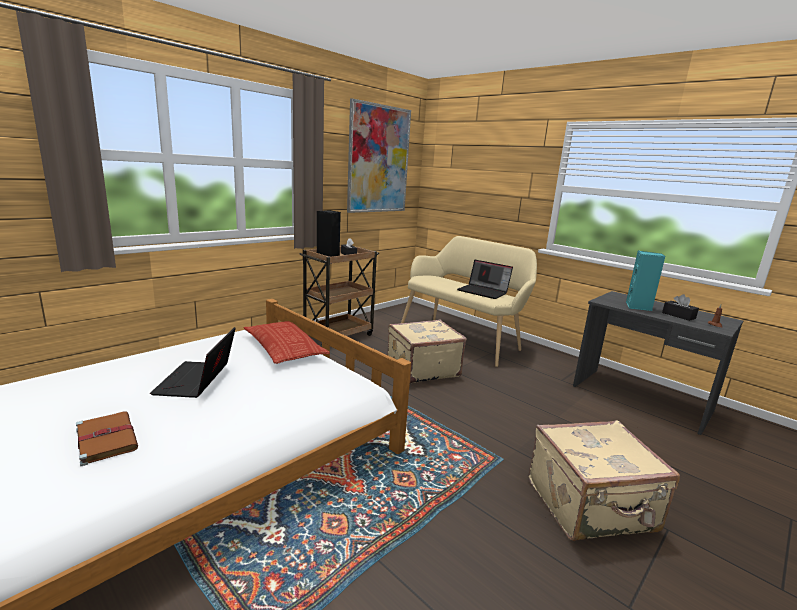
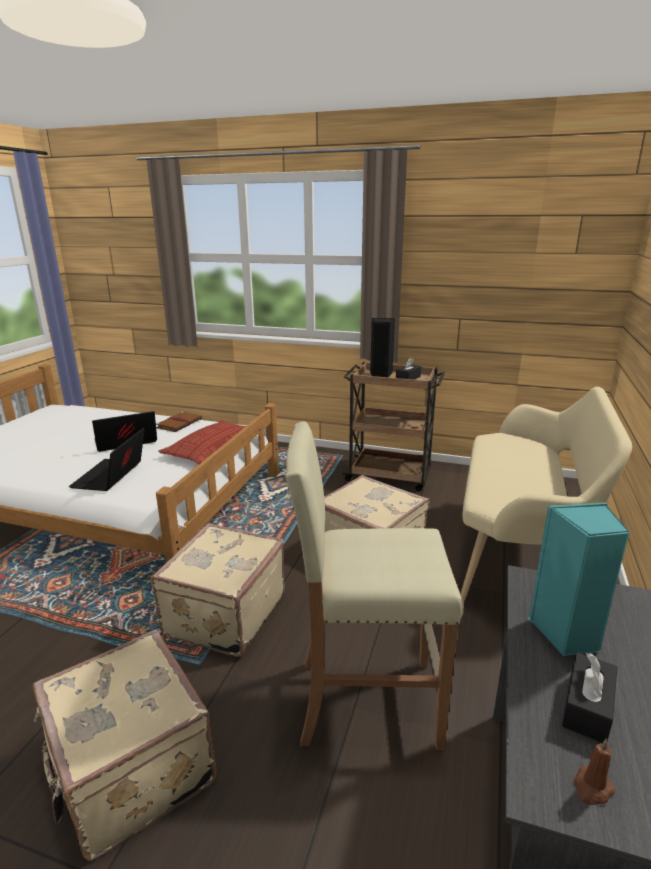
camera: 65 degrees right, 5 degrees up
(106, 438) = (37, 450): brown book -> brown book (179, 423)
(378, 159) = (524, 248): picture -> none
(453, 438) = (223, 614): none -> beige suitcase
(483, 292) = (515, 487): laptop -> laptop (111, 476)
(555, 412) = (366, 701): none -> beige stool

